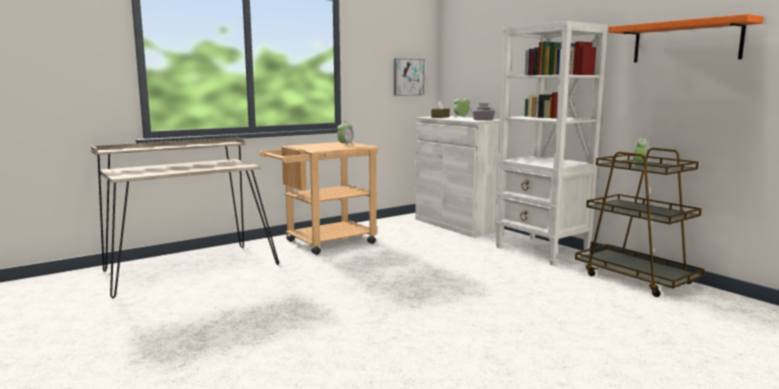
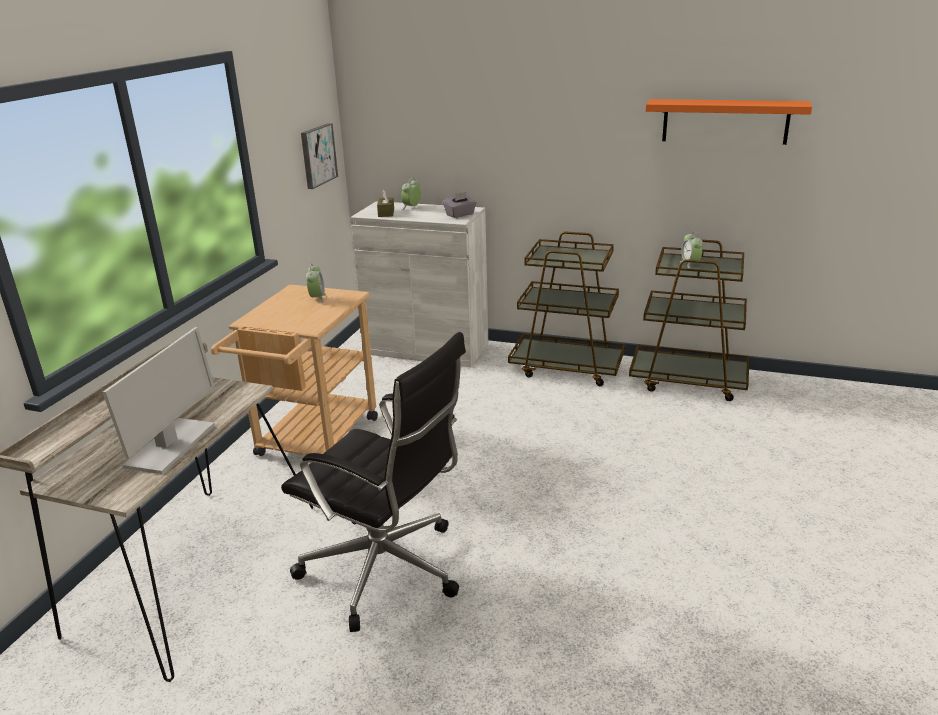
camera: 35 degrees left, 15 degrees up
(174, 170) = (171, 446): none -> monitor
(268, 297) = (386, 570): none -> black office chair
(542, 251) = (567, 367): white bookcase -> brown cart

